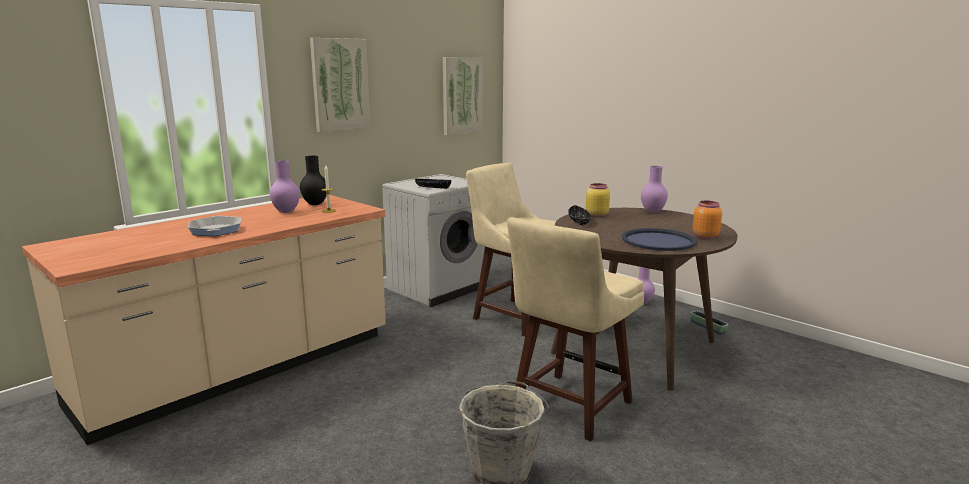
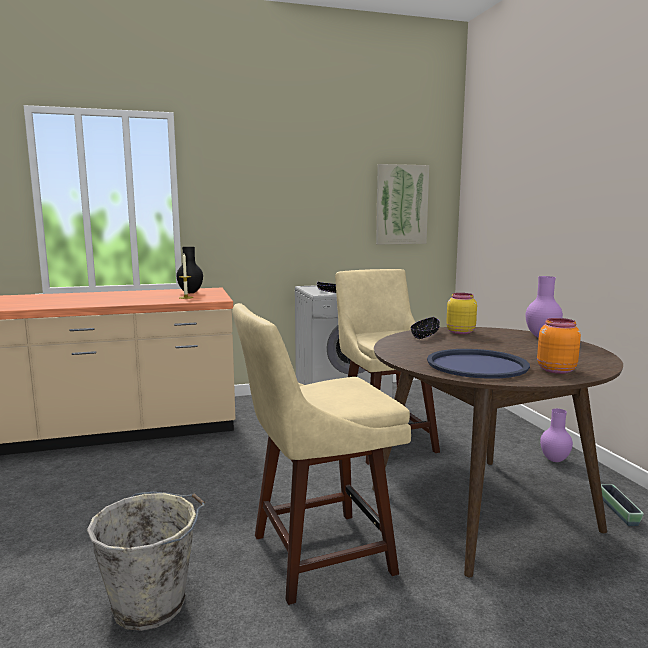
camera: 30 degrees right, 5 degrees down
(216, 230) = (72, 301): frying pan -> none
(286, 211) = (154, 295): purple vase -> none
(340, 84) = (253, 187): picture -> none

